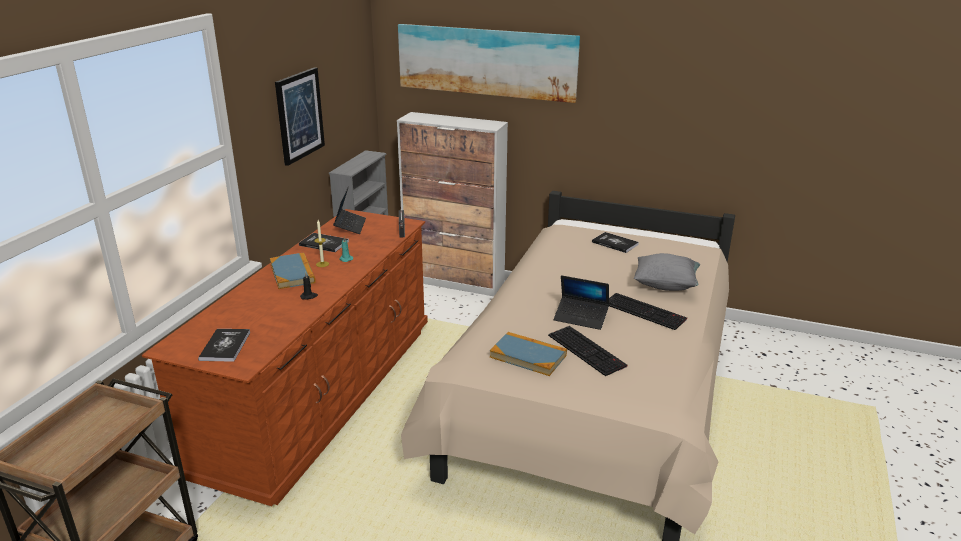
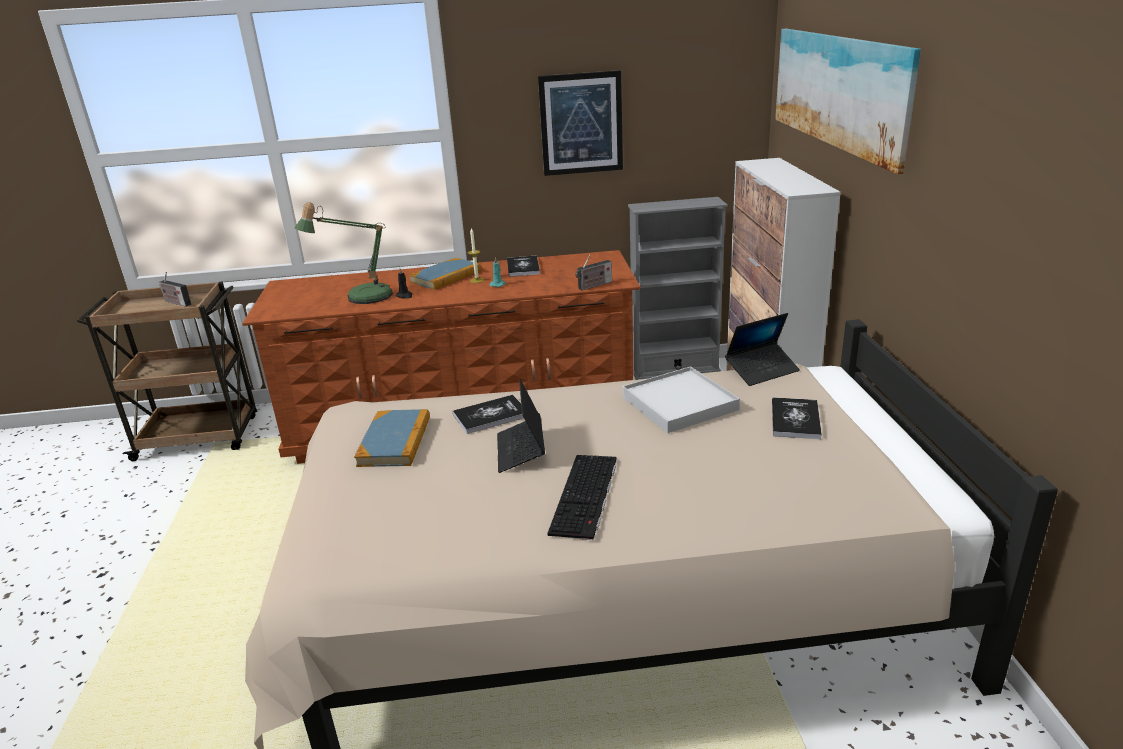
camera: 65 degrees right, 0 degrees up
(88, 424) = (176, 302): none -> radio
(225, 346) = (294, 298): book -> book (490, 415)
(279, 314) = (361, 297): none -> table lamp
(350, 226) = (578, 263): laptop -> laptop (762, 370)
(570, 262) = (679, 403): none -> white tray
(588, 350) = (434, 477): keyboard -> none
(665, 285) = (698, 496): grey pillow -> none

